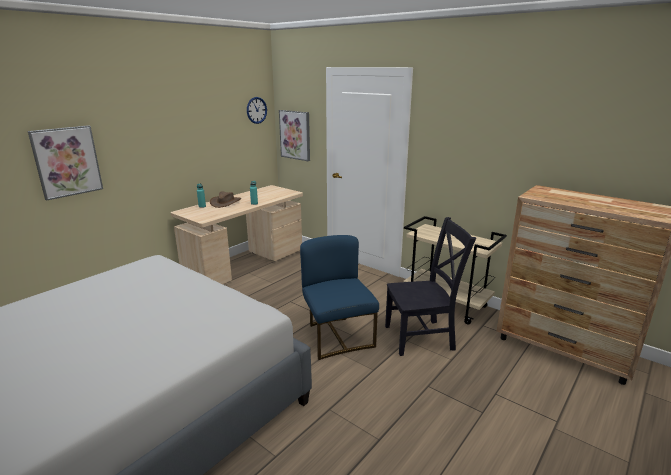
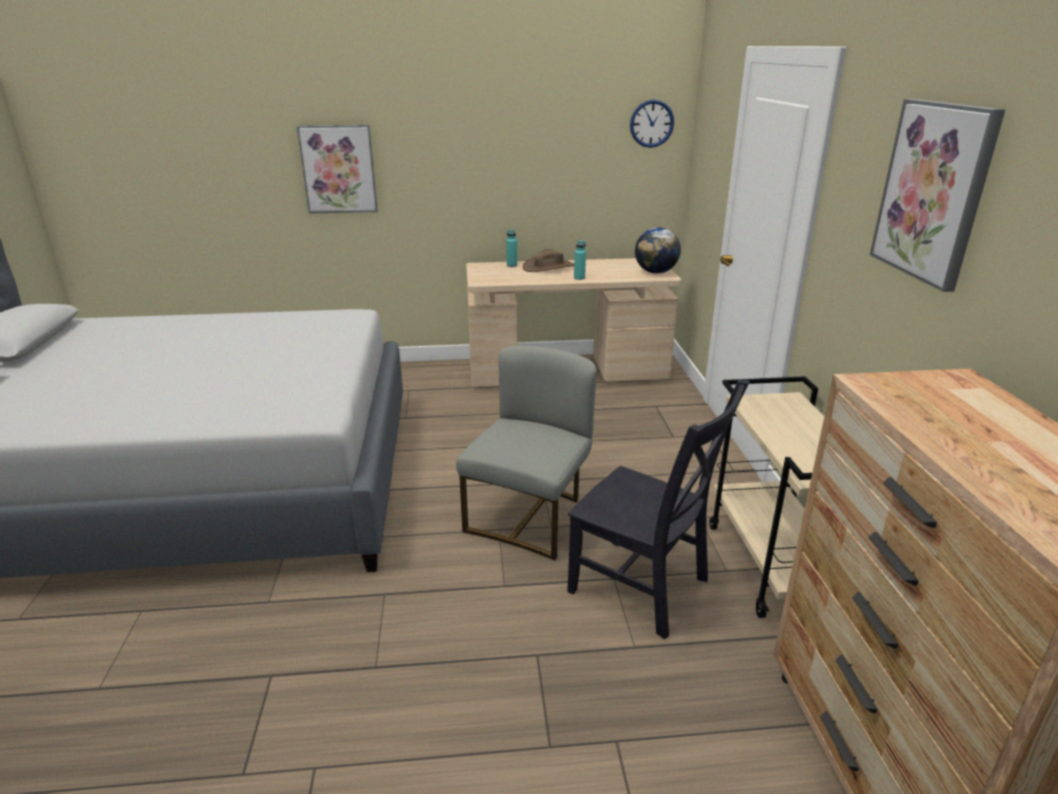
camera: 45 degrees right, 5 degrees up
(285, 192) = (655, 272): none -> globe
(295, 135) = (703, 175): picture -> picture (933, 192)
(337, 336) = (530, 517): blue chair -> grey chair

